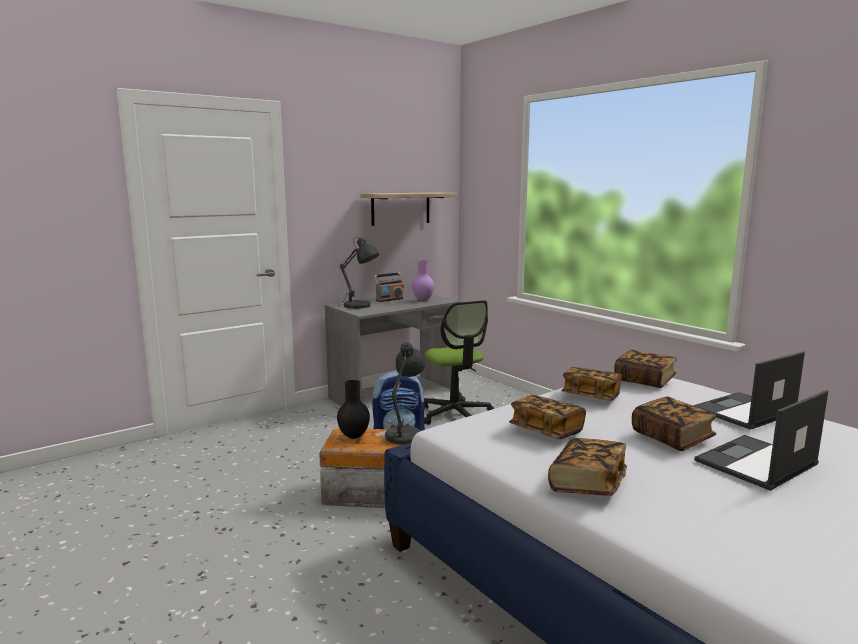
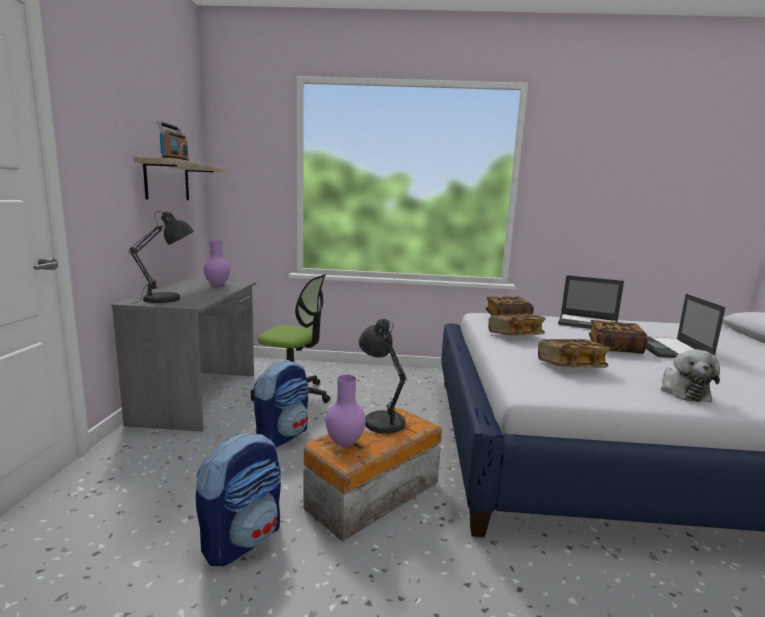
camera: 50 degrees left, 0 degrees up
(284, 477) = (243, 539): none -> backpack
(353, 436) = (344, 444): black vase -> purple vase
(389, 299) = (179, 289): radio -> radio (175, 159)
(587, 484) = (683, 391): book -> plush toy
(743, 411) = (589, 323): laptop -> laptop turned 75 degrees counterclockwise

